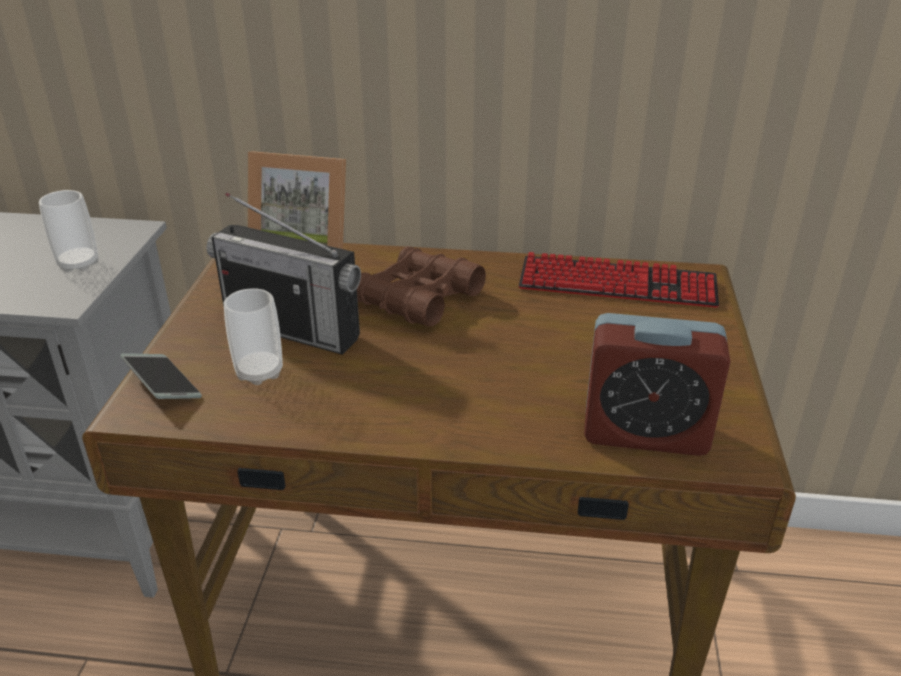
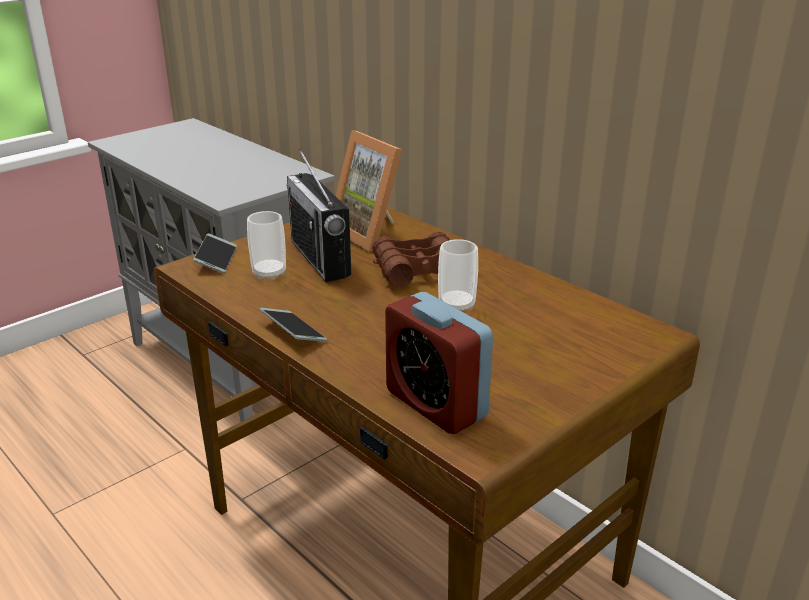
camera: 40 degrees right, 5 degrees down
(78, 264) = (257, 183): cup -> cup (456, 306)
(397, 429) = (293, 332): none -> phone
(617, 285) = (575, 314): keyboard -> none

